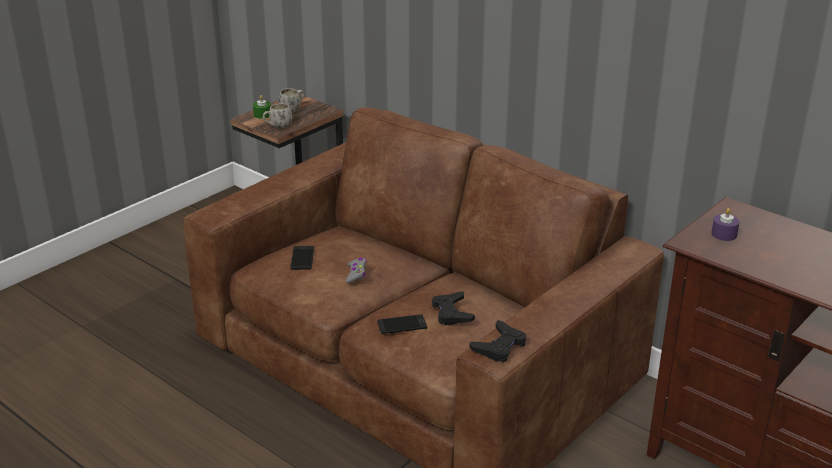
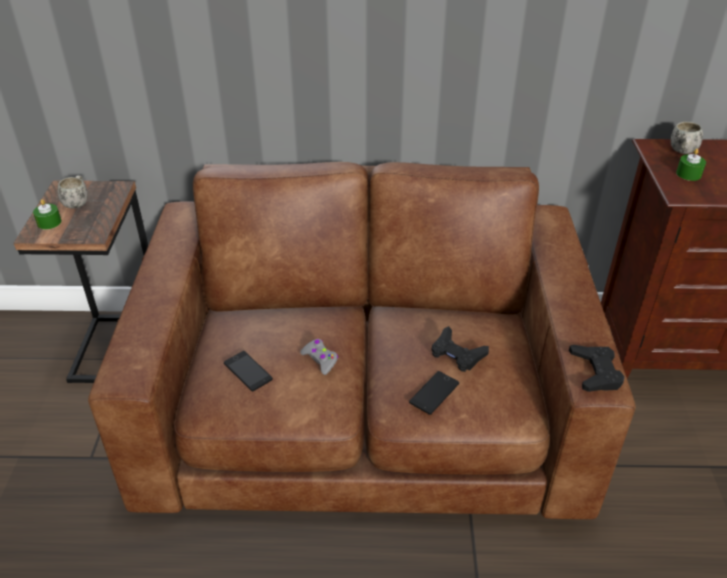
camera: 40 degrees left, 10 degrees up
(277, 127) = (88, 230): white mug -> white mug (682, 153)
(724, 234) = (688, 174): purple candle -> green candle

